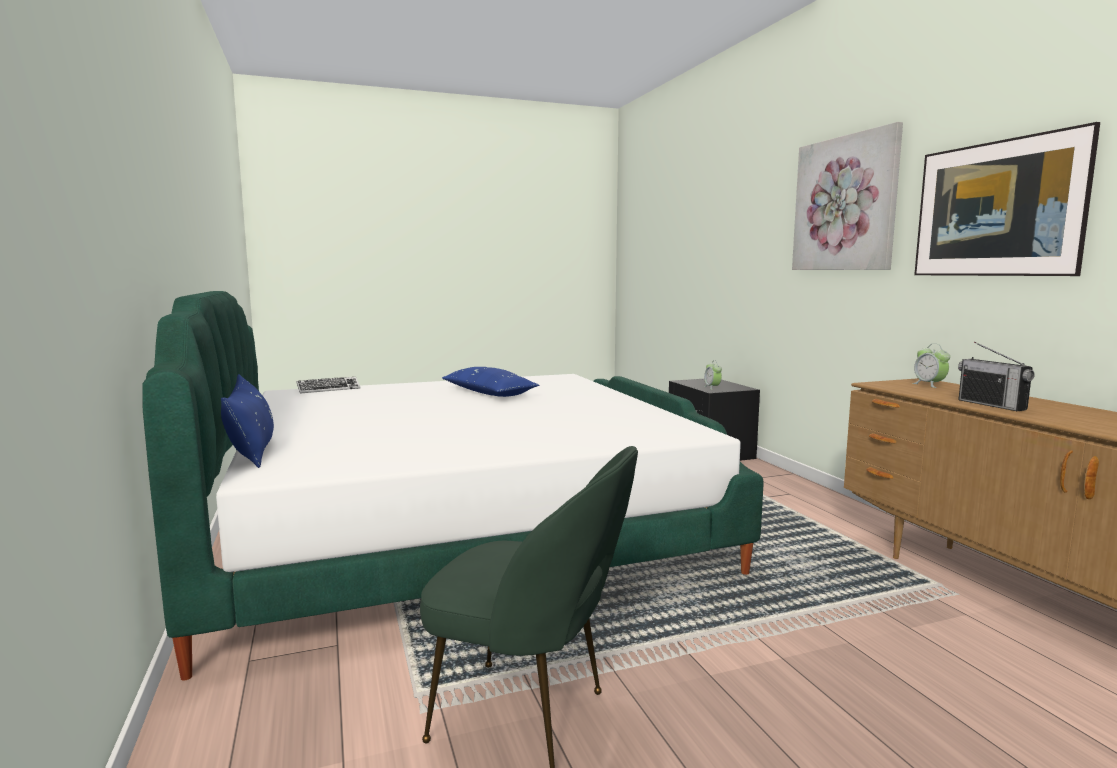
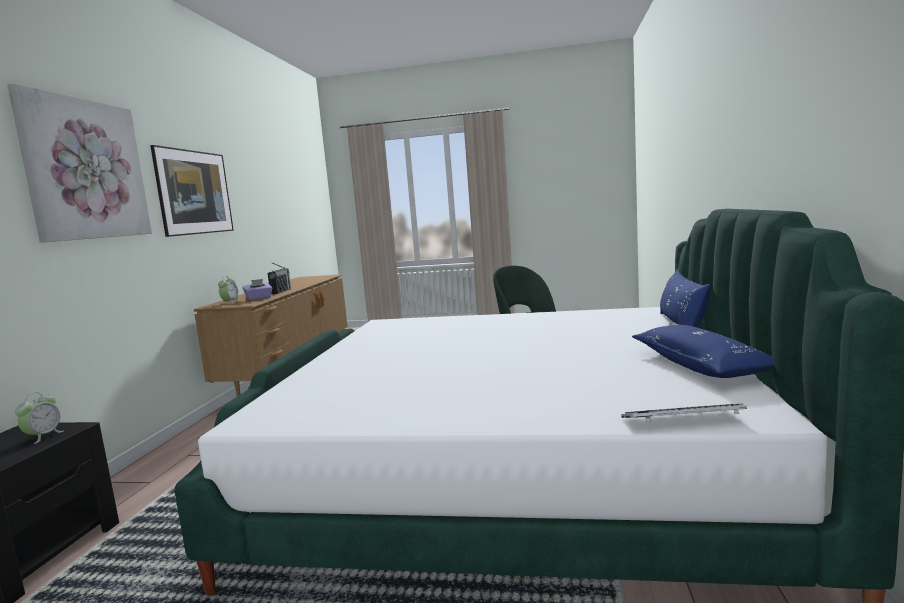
camera: 150 degrees left, 0 degrees up
(488, 393) = (439, 379): blue pillow -> blue pillow (700, 365)
(926, 391) = (259, 298): none -> purple tissue box

